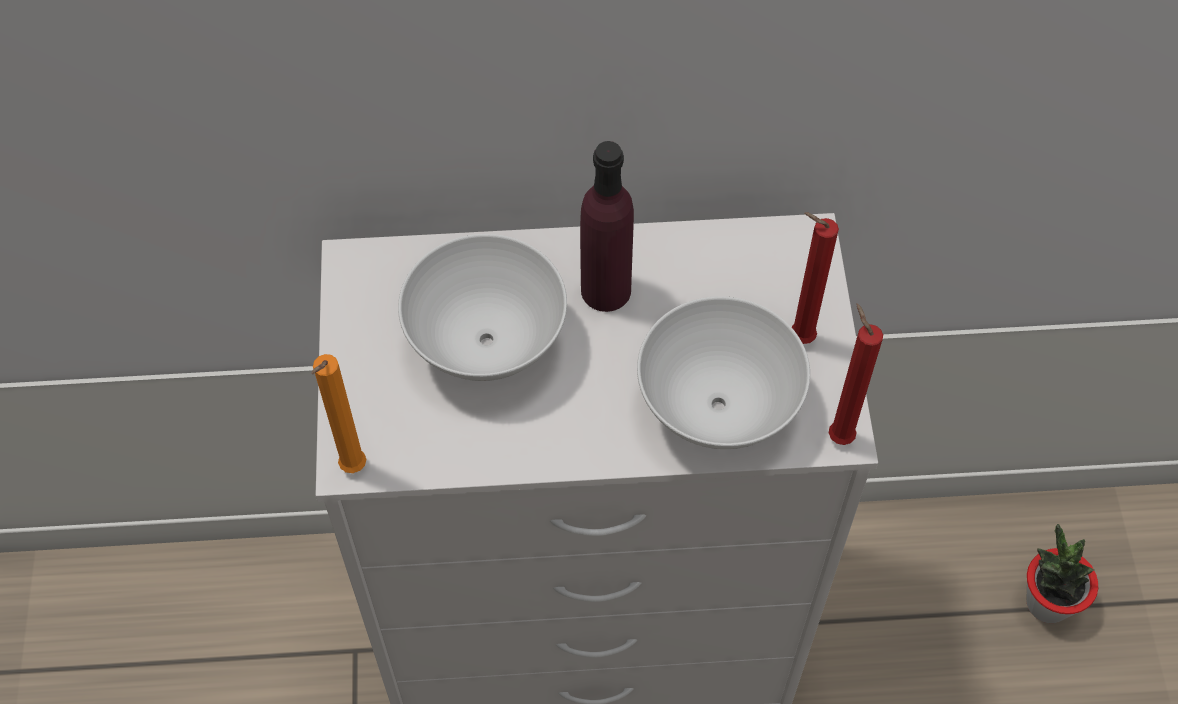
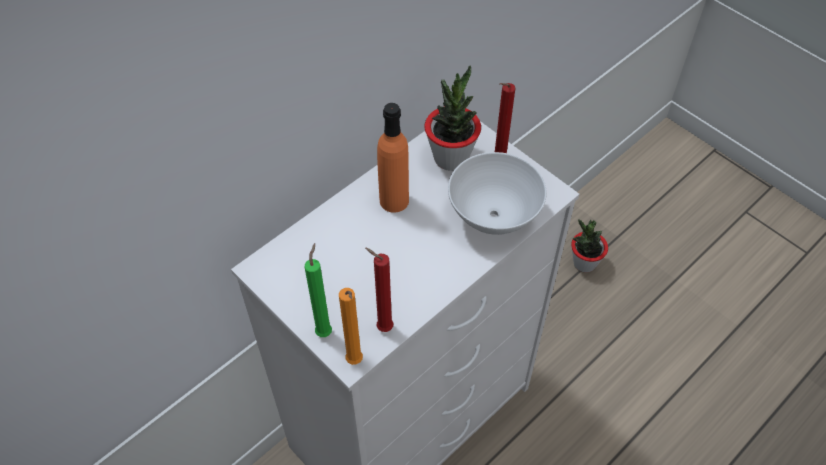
camera: 40 degrees left, 5 degrees down
(354, 402) = (325, 331): none -> green candle
(488, 343) = (363, 259): white bowl -> none
(605, 290) = (394, 200): purple bottle -> orange bottle
(743, 282) = (451, 157): none -> potted plant
(837, 434) = (553, 193): red candle -> red candle (382, 327)

